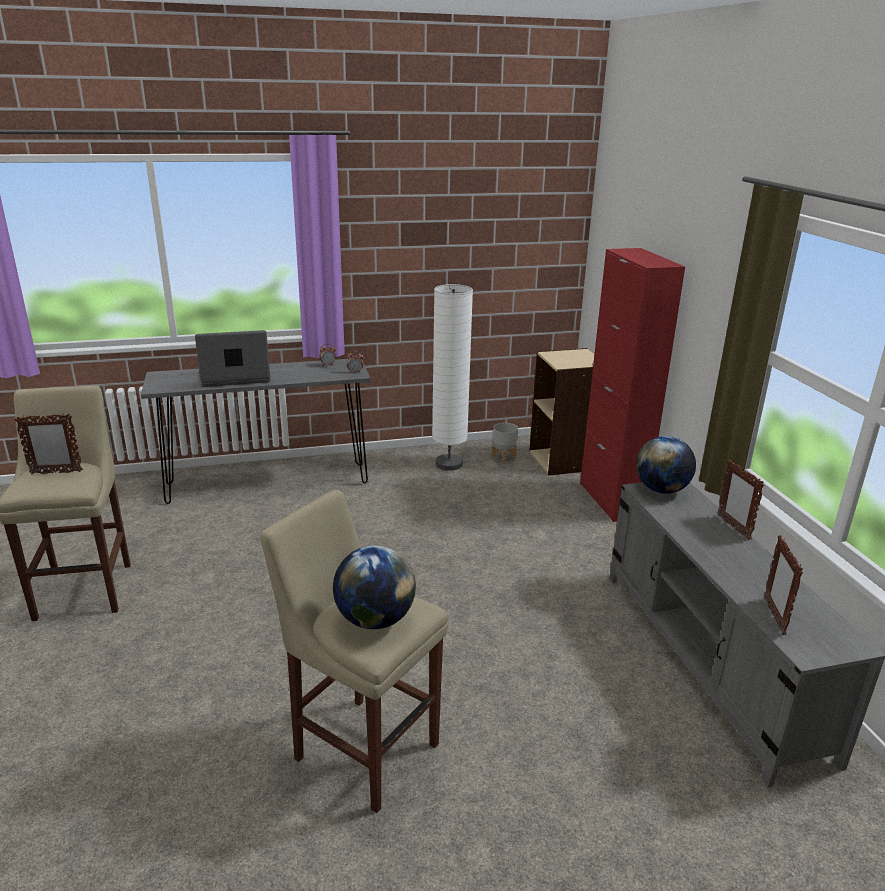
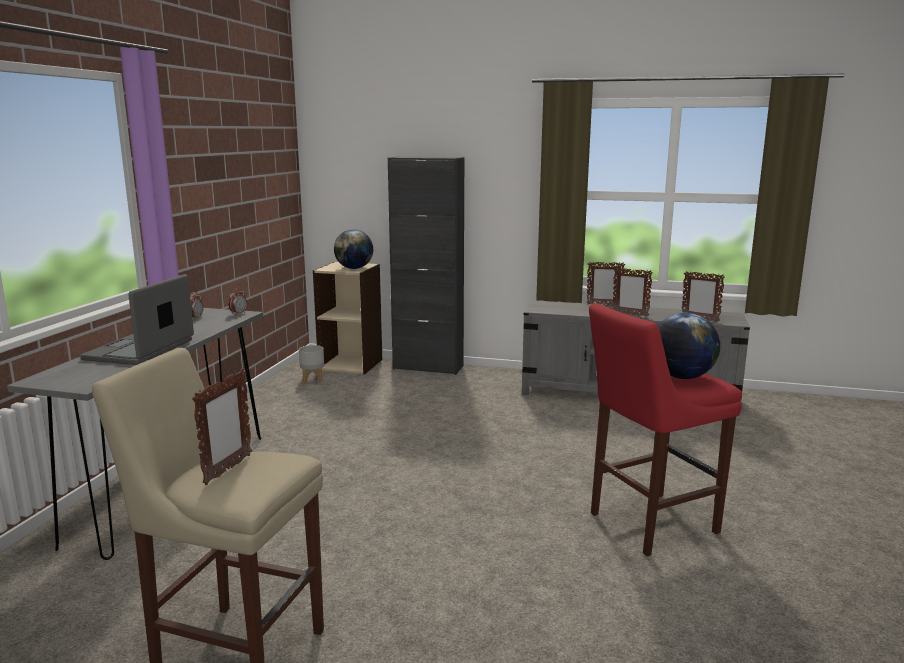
camera: 60 degrees left, 10 degrees down
(362, 747) = (647, 524): beige stool -> red stool
(449, 464) = (287, 400): white floor lamp -> none
(611, 500) = (428, 367): red cabinet -> black cabinet
(661, 490) = (542, 307): globe -> globe (354, 268)
(715, 554) = (630, 314): none -> picture frame

